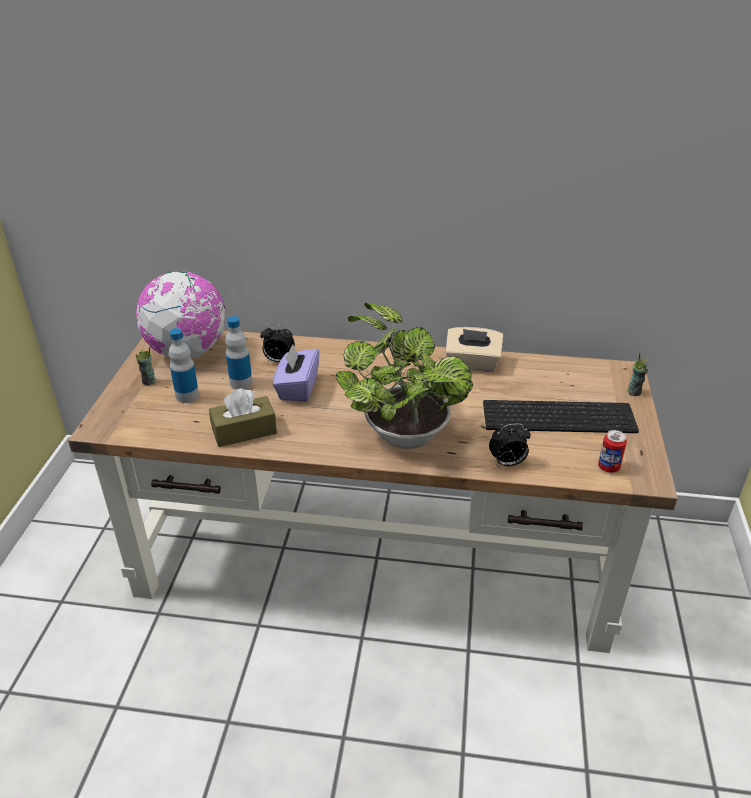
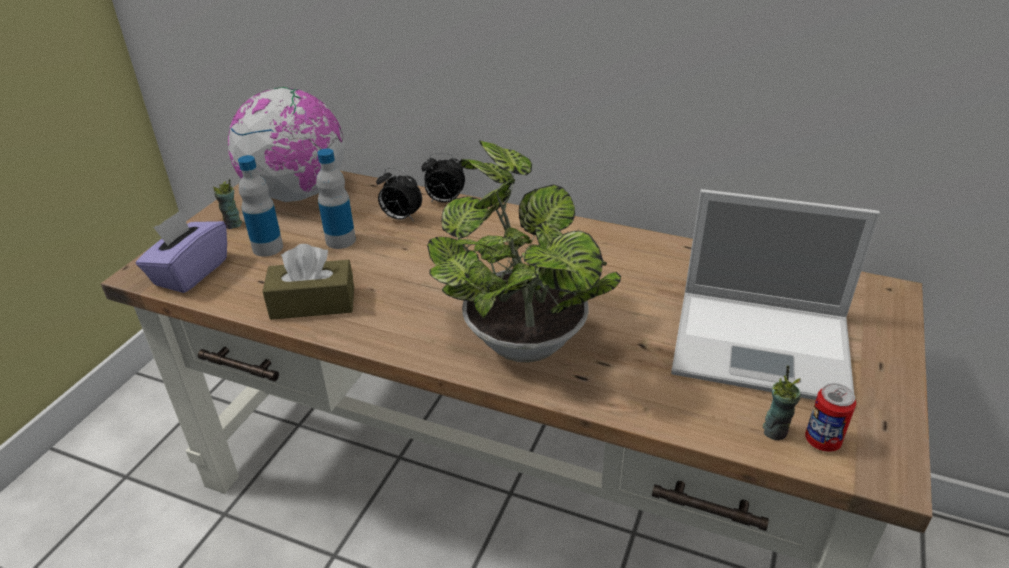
camera: 15 degrees right, 0 degrees up
(297, 388) = (408, 256): purple tissue box -> purple tissue box (190, 272)
(472, 364) = (657, 253): beige tissue box -> none
(507, 463) = (659, 407): alarm clock -> alarm clock (444, 201)
(559, 415) = (765, 346): keyboard -> laptop
(634, 392) = (895, 326): cup -> cup (775, 431)

